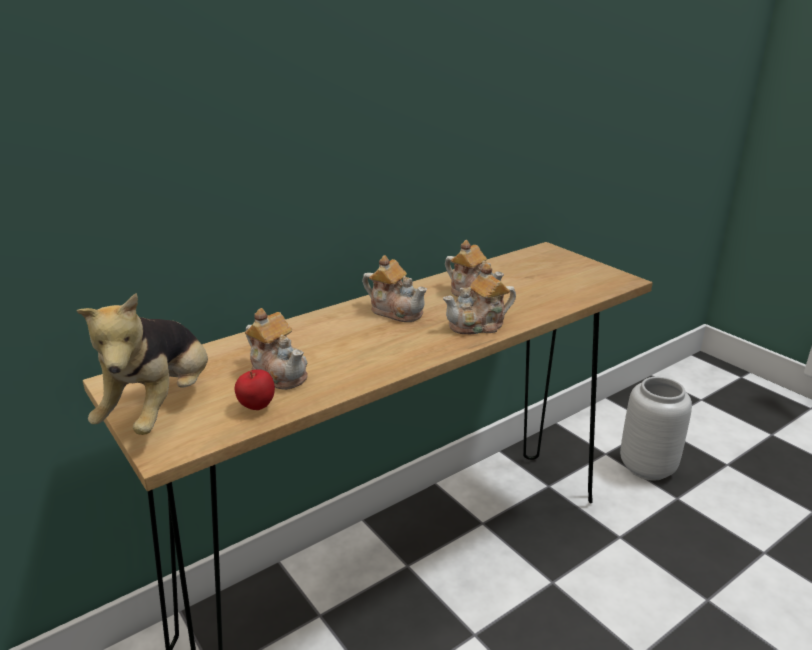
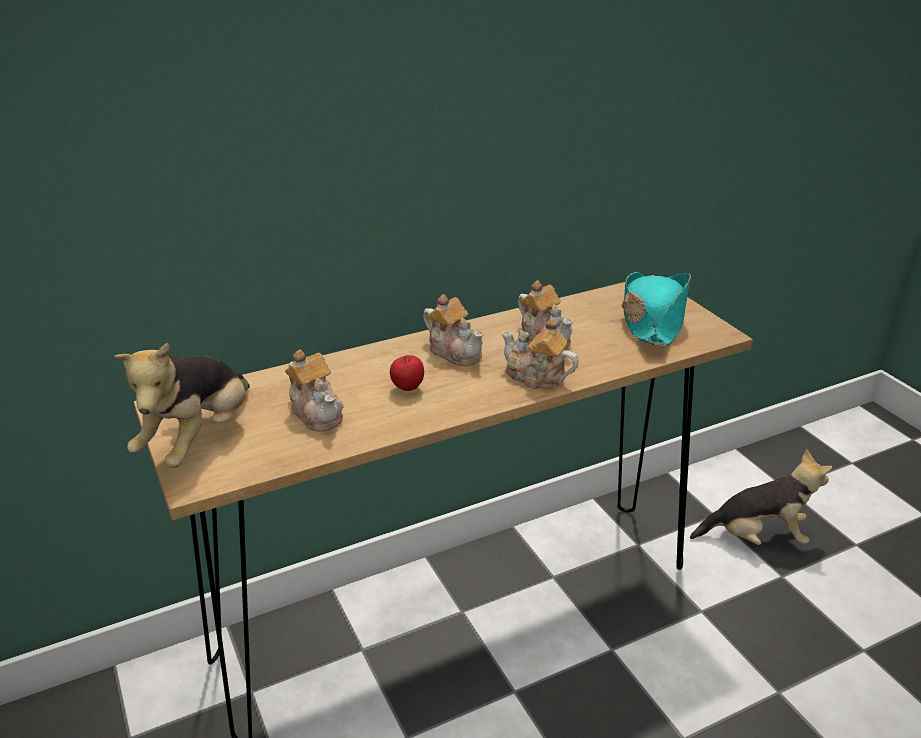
camera: 10 degrees right, 5 degrees up
(256, 407) = (286, 448): apple -> apple (407, 388)
(479, 325) = (536, 377): teapot -> teapot turned 45 degrees clockwise
(561, 273) = (653, 319): none -> turquoise hat
(646, 468) = (757, 537): grey vase -> plush toy

